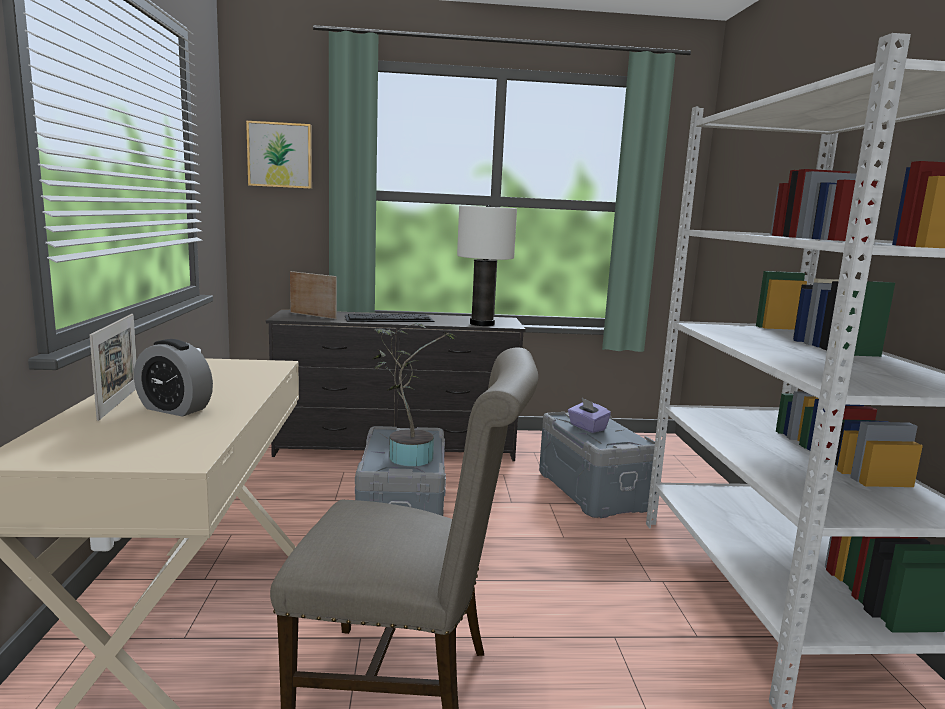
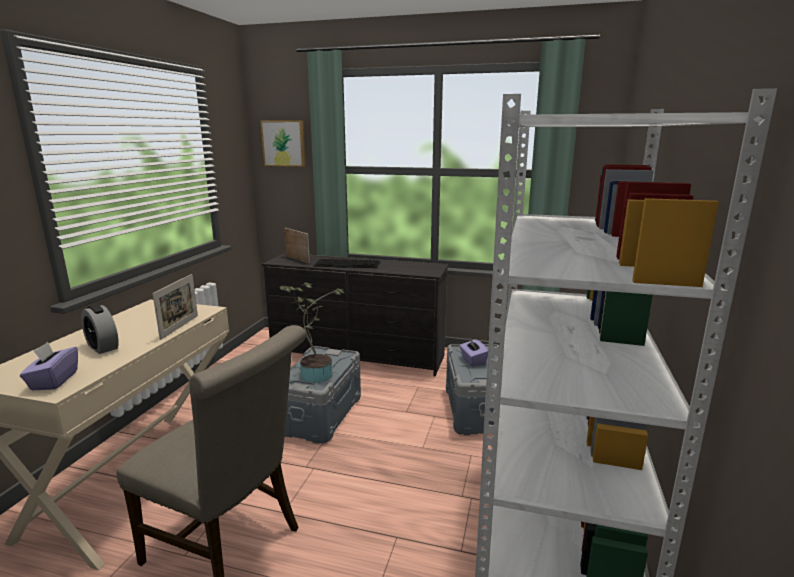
camera: 20 degrees right, 5 degrees up
(119, 402) = (81, 339): picture frame -> picture frame (179, 327)
(157, 449) = (54, 381): none -> purple tissue box
(482, 324) = (410, 271): white table lamp -> none

